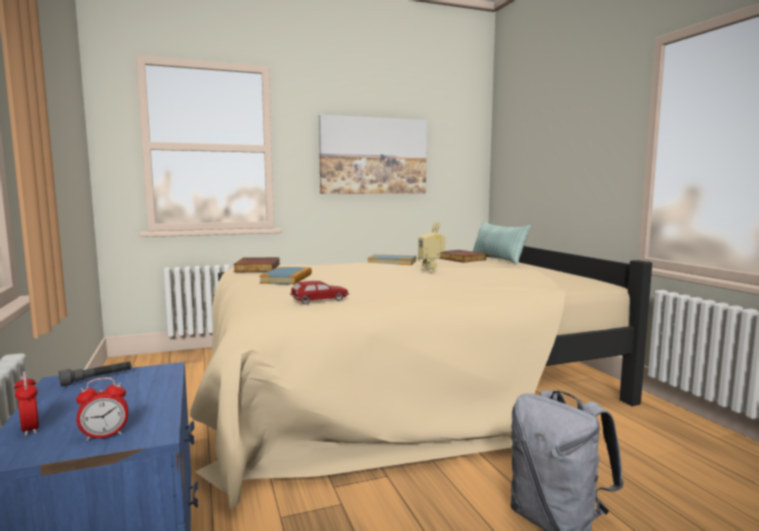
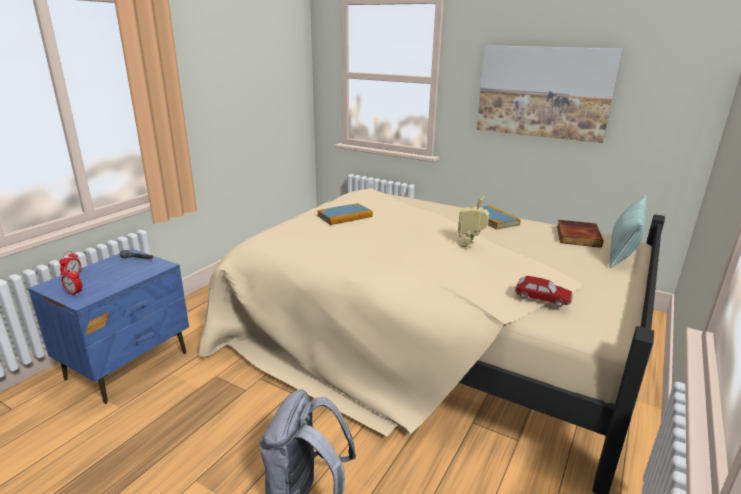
camera: 50 degrees right, 15 degrees up
(256, 268) = (363, 196): book -> none
(319, 300) = (293, 248): toy car -> toy car (542, 298)

